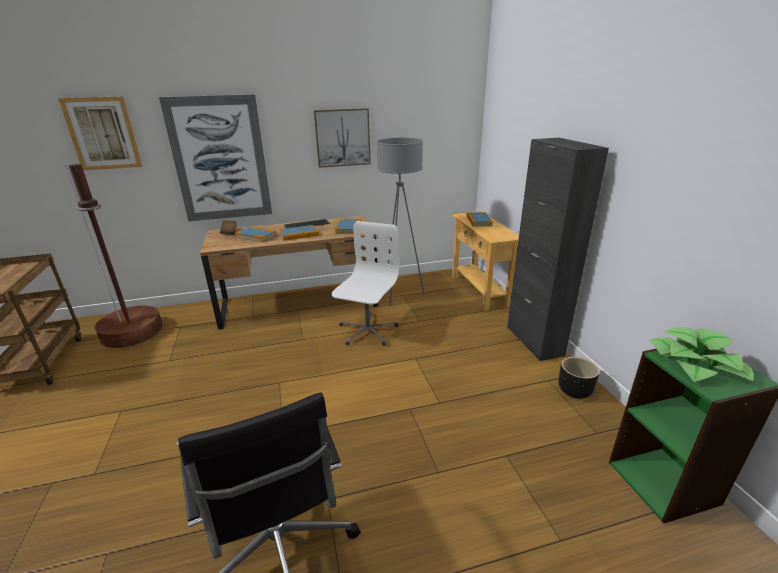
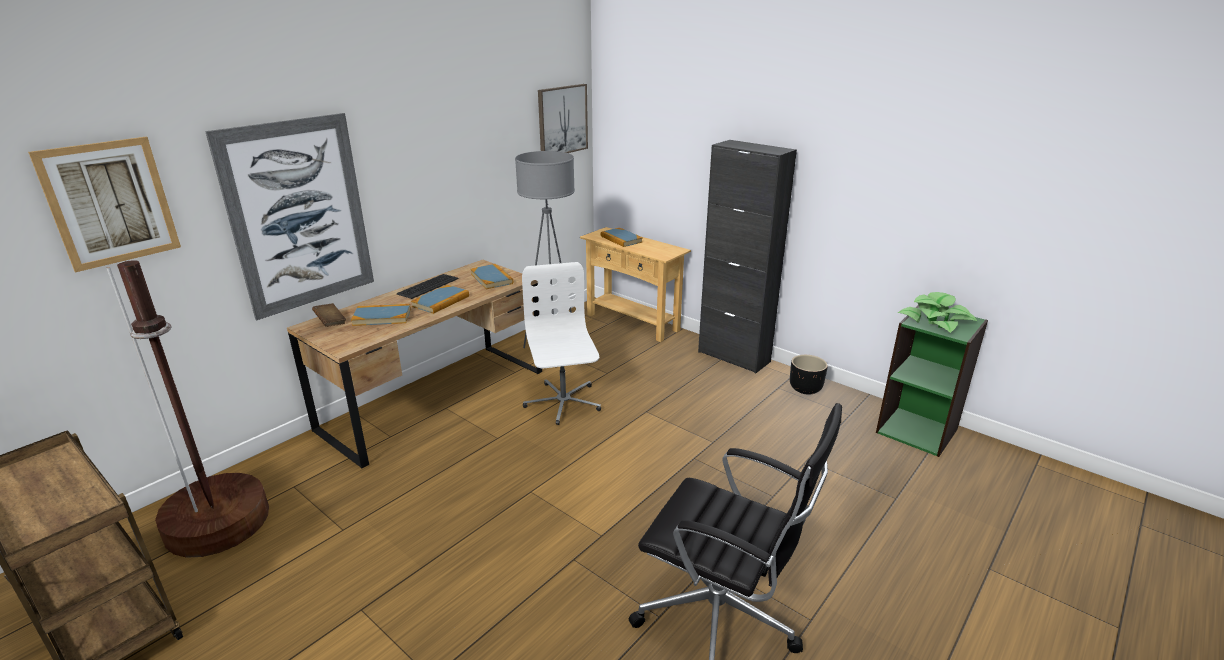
camera: 35 degrees left, 0 degrees up
(342, 138) = (453, 159): picture -> picture (562, 120)

